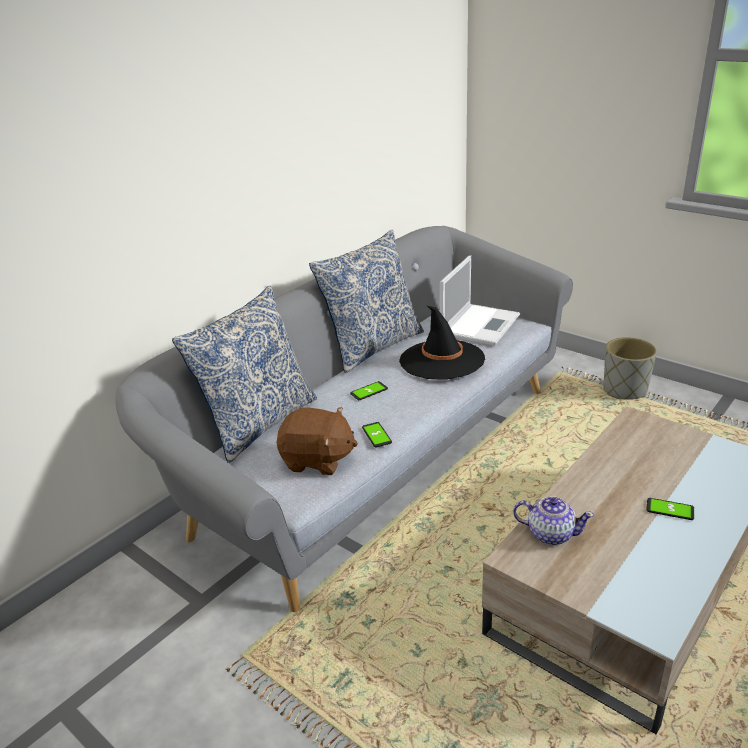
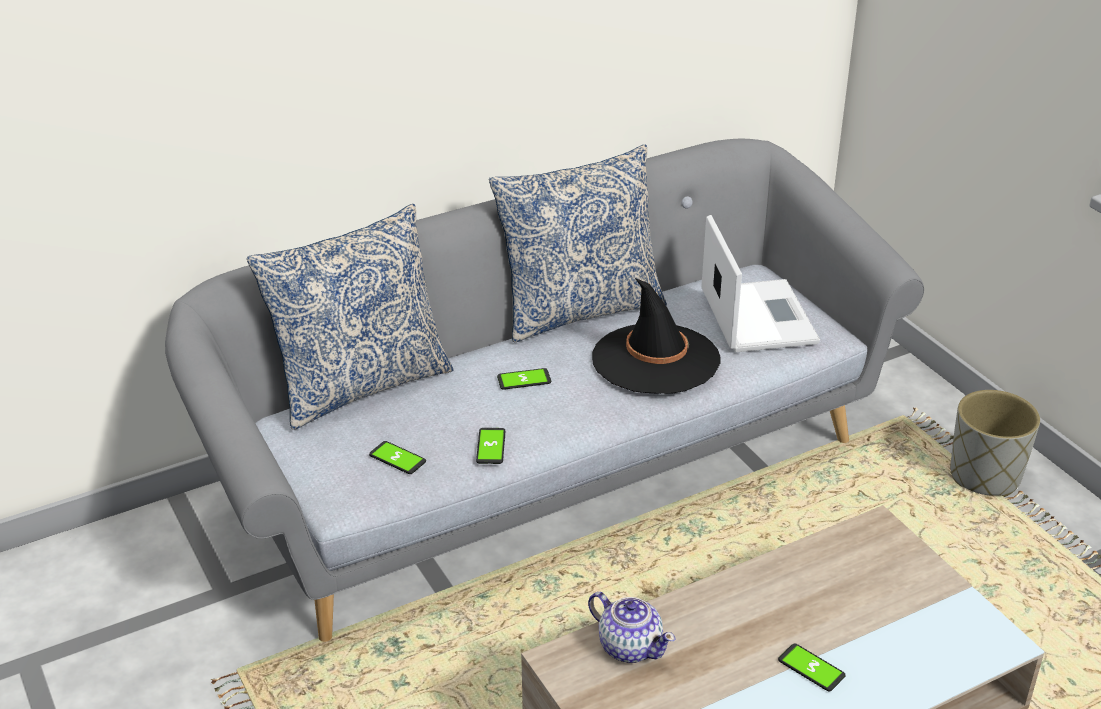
camera: 20 degrees right, 5 degrees up
(317, 460) = (397, 458): brown plush toy -> phone
(480, 324) = (757, 315): laptop -> laptop turned 60 degrees counterclockwise

